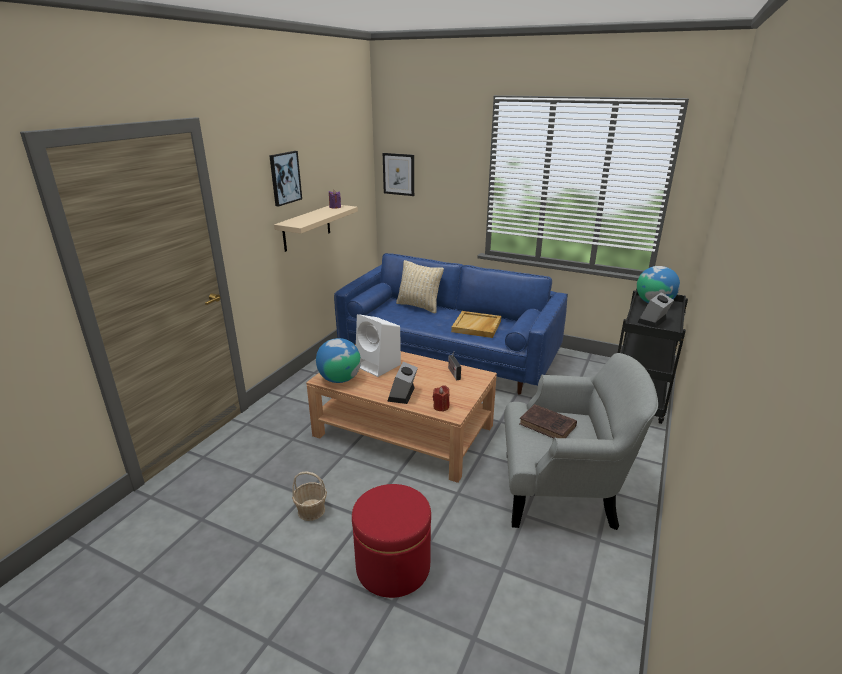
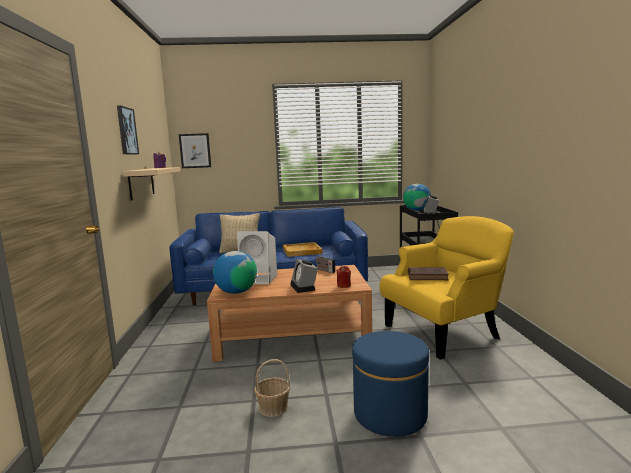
camera: 30 degrees left, 15 degrees down
(393, 566) = (390, 414): red ottoman -> blue ottoman
(561, 491) = (444, 331): grey armchair -> yellow armchair

